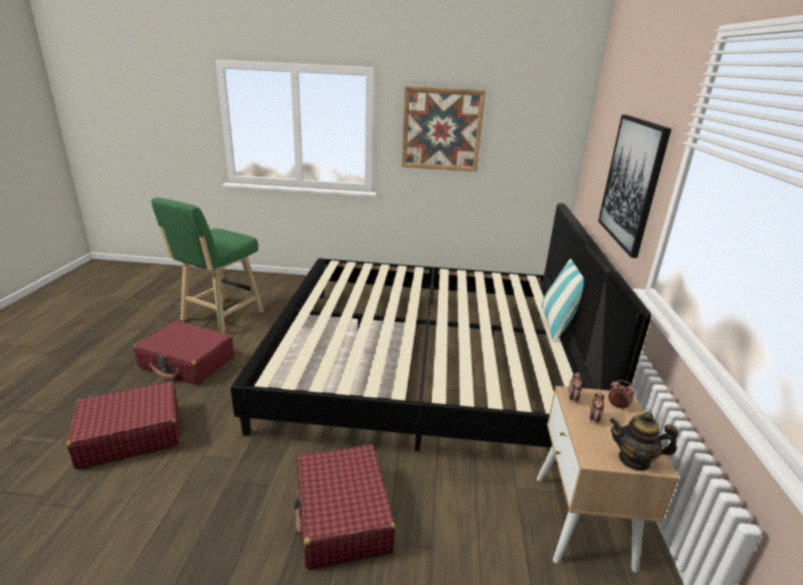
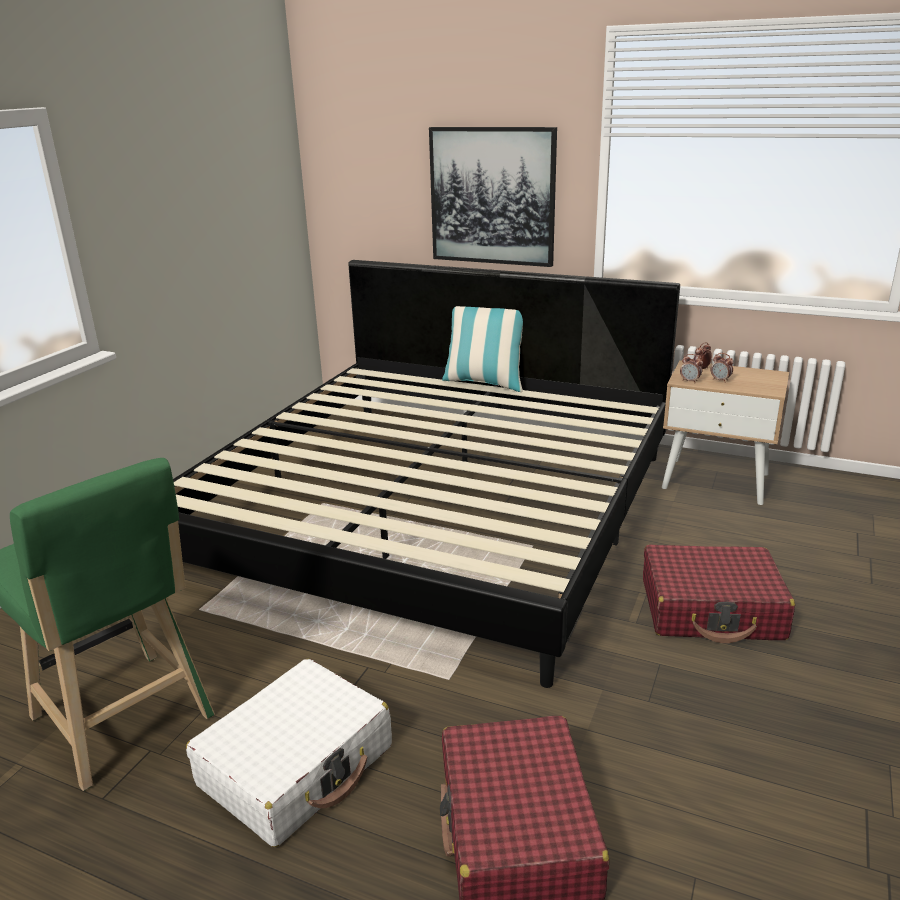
camera: 70 degrees left, 0 degrees up
(187, 363) = (297, 766): red suitcase -> white suitcase
(442, 129) = (166, 203): picture -> none
(634, 460) = (771, 379): teapot -> none

